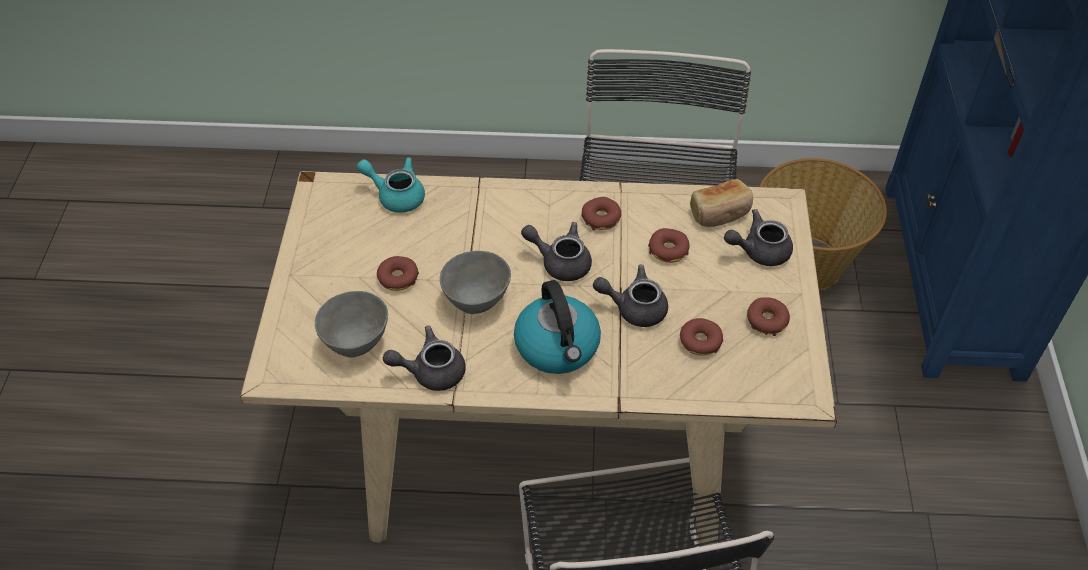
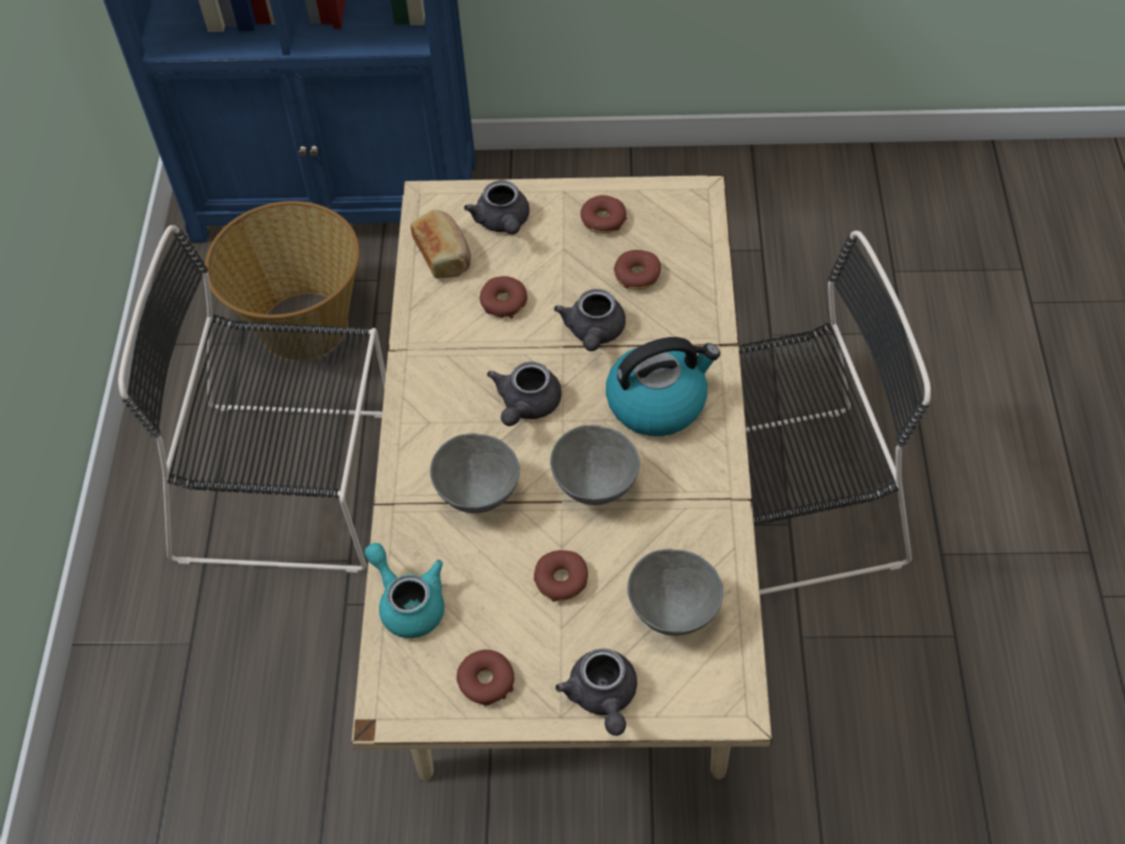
camera: 90 degrees left, 5 degrees up
(396, 195) = (408, 602): turquoise teapot -> turquoise teapot turned 120 degrees clockwise
(430, 371) = (707, 526): grey teapot -> grey teapot (603, 698)
(478, 232) = (477, 496): none -> grey bowl
(601, 218) = (452, 367): donut -> donut (486, 681)

